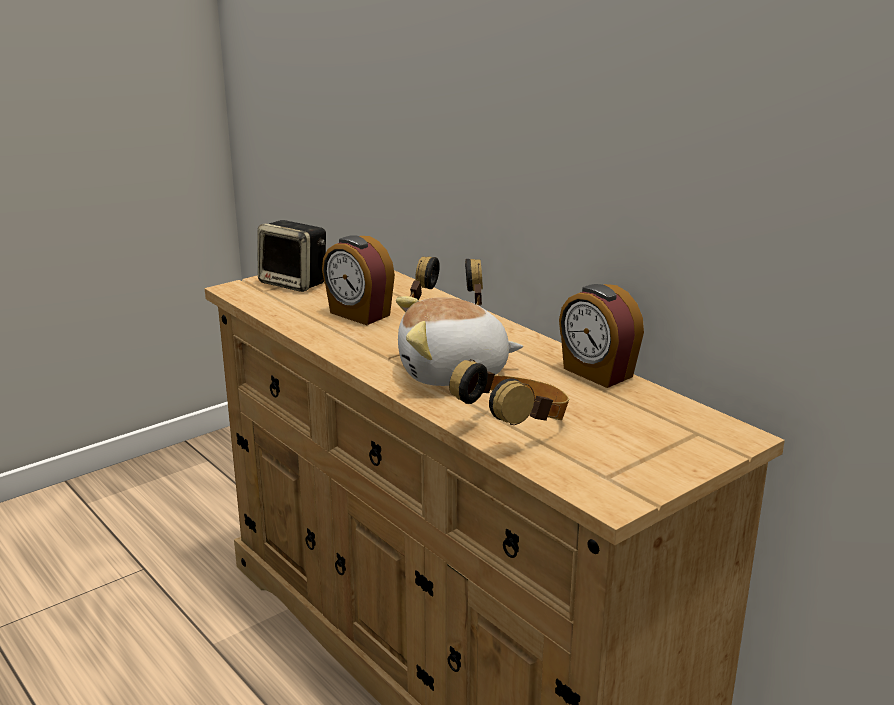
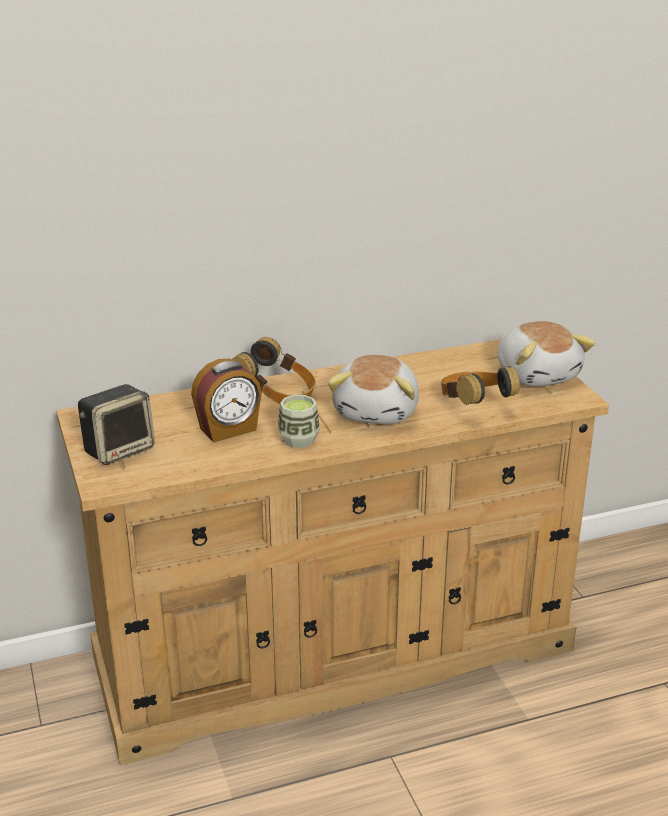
camera: 70 degrees left, 5 degrees up
(359, 346) = (299, 439): none -> cup
(596, 373) = (409, 363): alarm clock -> none
(655, 460) = (538, 374): none -> plush toy

